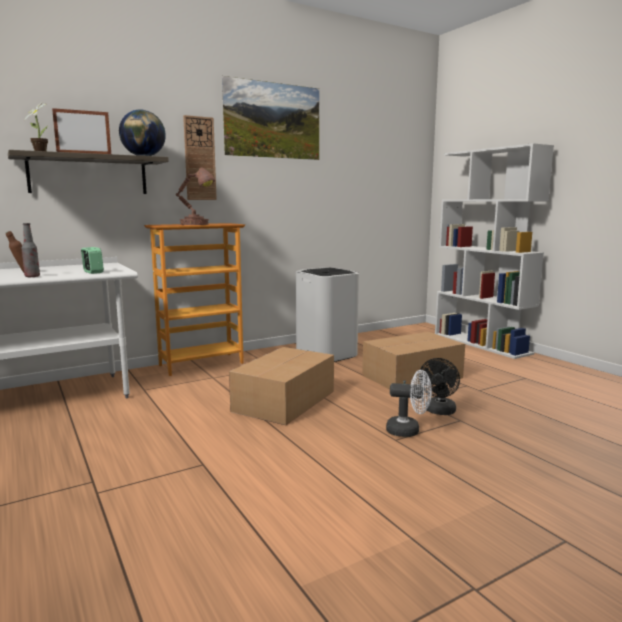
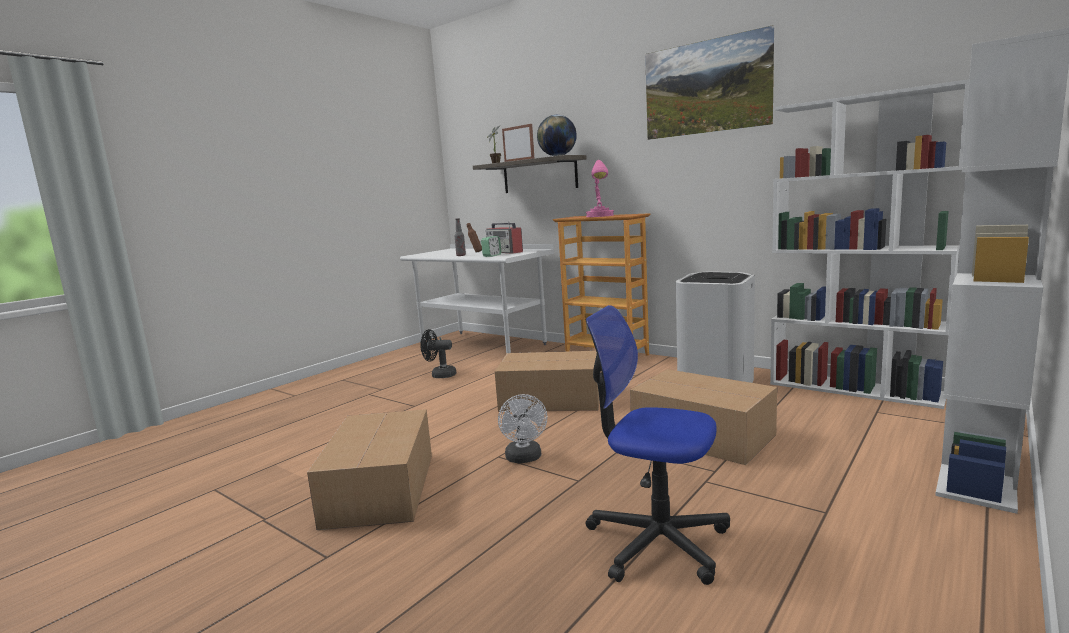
camera: 70 degrees right, 0 degrees up
(76, 269) = (505, 252): none -> radio
(196, 224) = (600, 216): brown table lamp -> pink table lamp
(200, 159) = (623, 148): wall clock -> none
(377, 335) = (855, 389): none -> white bookcase
(429, 502) = (382, 488): none -> cardboard box
(439, 412) = (593, 466): black fan -> black fan (439, 375)
(550, 416) = (657, 541): none -> office chair

